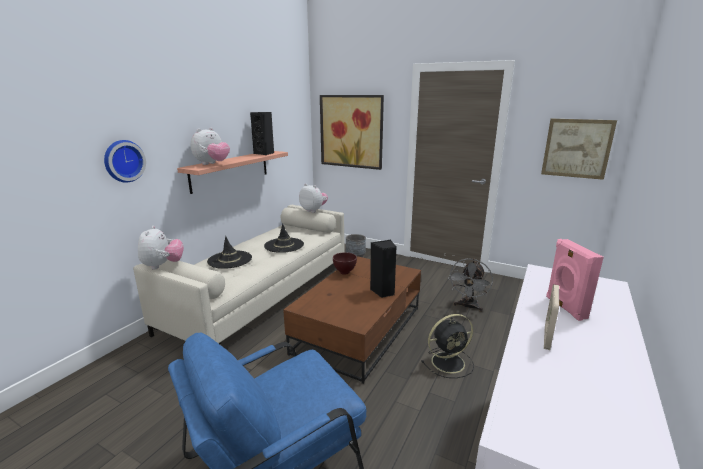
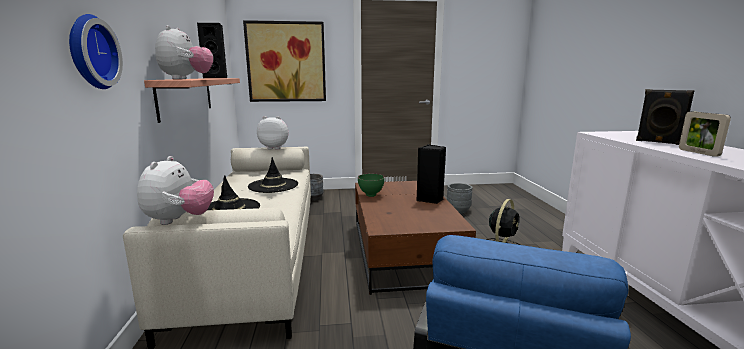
camera: 35 degrees left, 5 degrees down
(163, 266) = (179, 220): plush toy -> plush toy turned 45 degrees clockwise
(344, 273) = (371, 195): brown bowl -> green bowl
(468, 307) = (458, 210): grey fan -> grey planter
(564, 307) = (658, 142): pink speaker -> black speaker
(576, 148) = (495, 67): picture -> none

